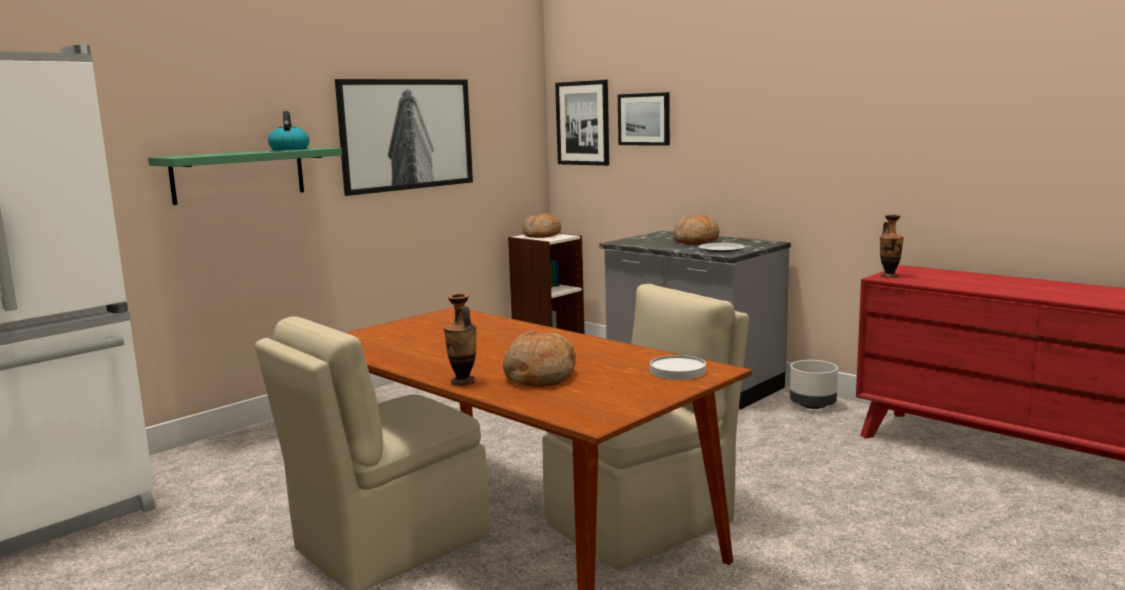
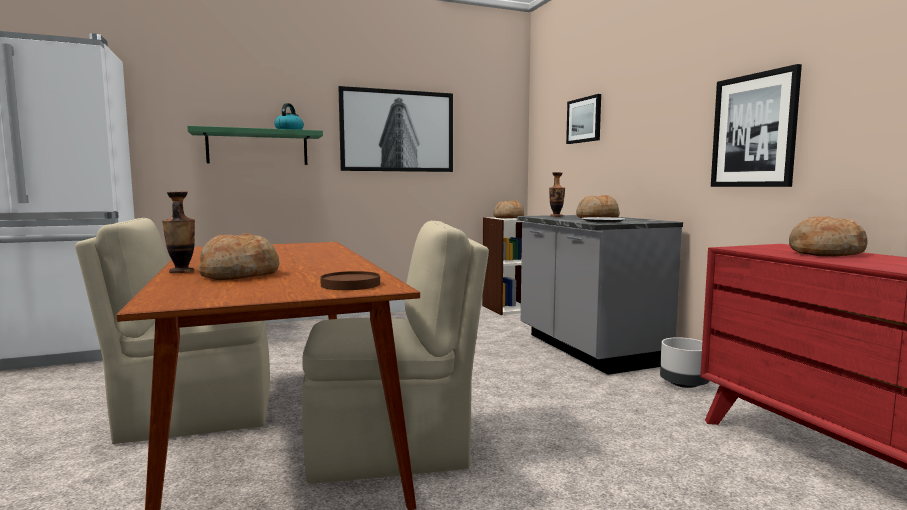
camera: 25 degrees right, 5 degrees down
(583, 123) = (547, 129): picture -> picture (754, 131)
(678, 371) = (351, 284): white plate -> brown plate
(889, 276) = (745, 247): vase -> vase (556, 216)
(955, 278) = (825, 253): none -> bread

